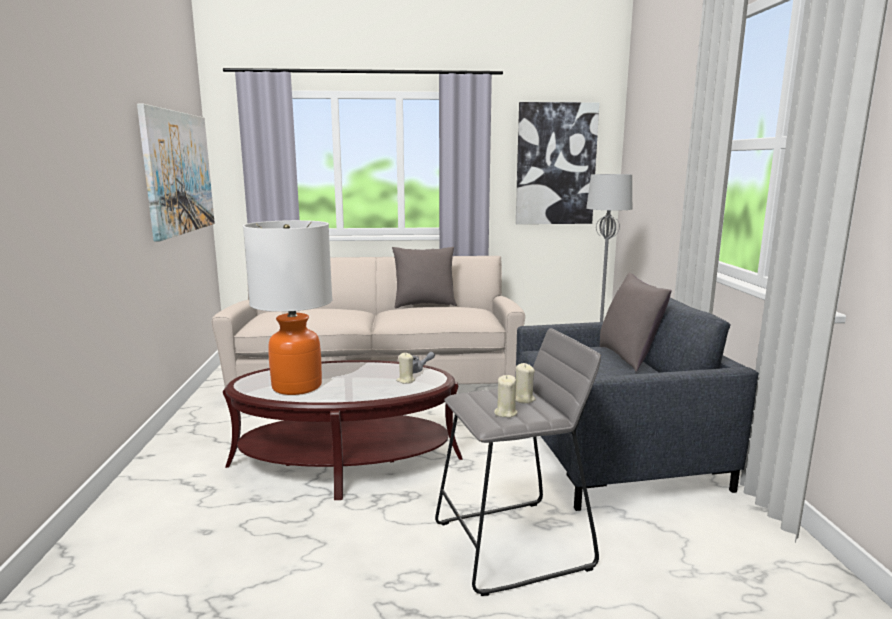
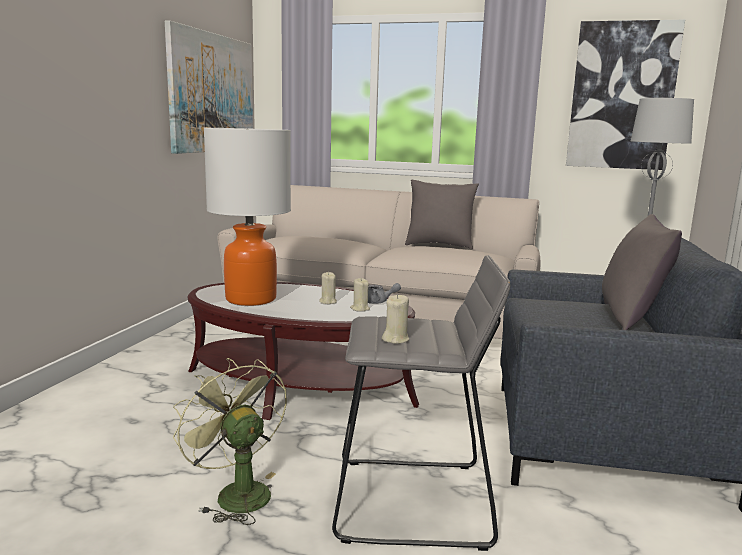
camera: 20 degrees right, 0 degrees up
(361, 577) = (236, 493): none -> green fan
(523, 399) = (431, 331): beige candle -> beige candle (327, 302)

